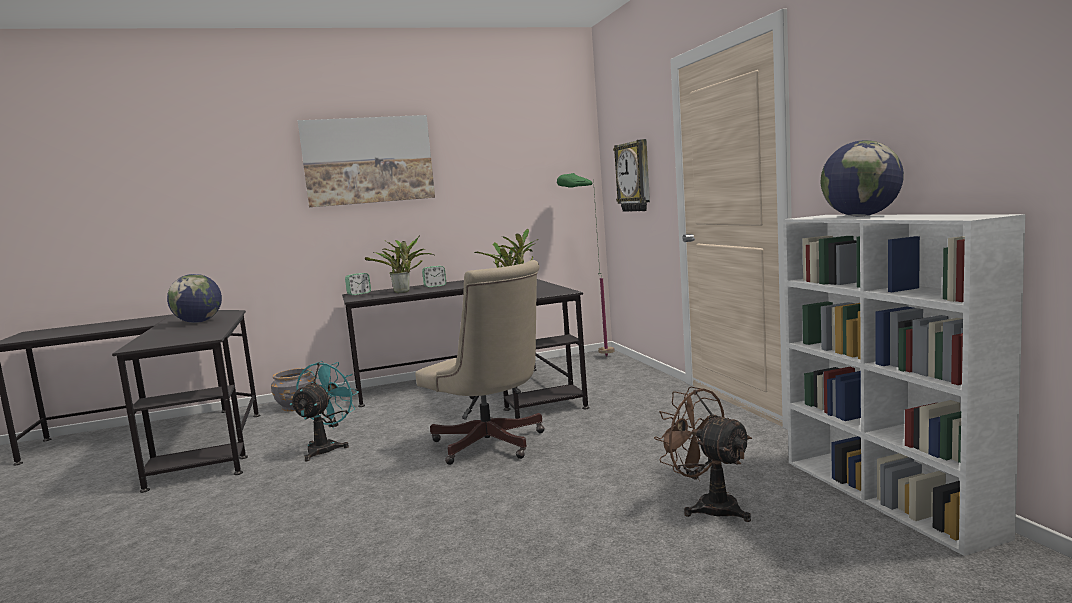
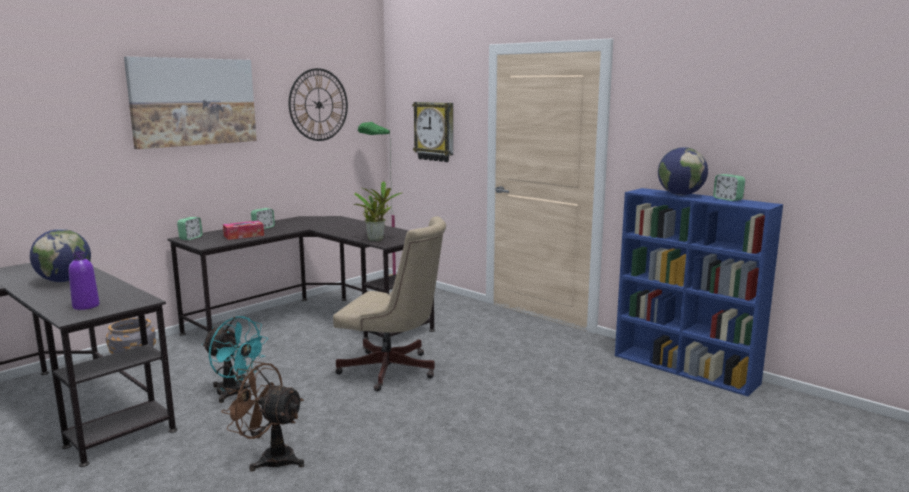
camera: 30 degrees left, 5 degrees up
(164, 340) = (86, 306): none -> purple bottle
(327, 447) = (235, 393): turquoise fan -> turquoise fan turned 135 degrees clockwise
(404, 292) = (244, 235): potted plant -> tissue box
(511, 158) = (318, 105): none -> wall clock
(708, 506) = (597, 391): brown fan -> brown fan (270, 458)
(888, 497) = (686, 369): white bookcase -> blue bookcase
(929, 215) = (727, 199): none -> alarm clock

